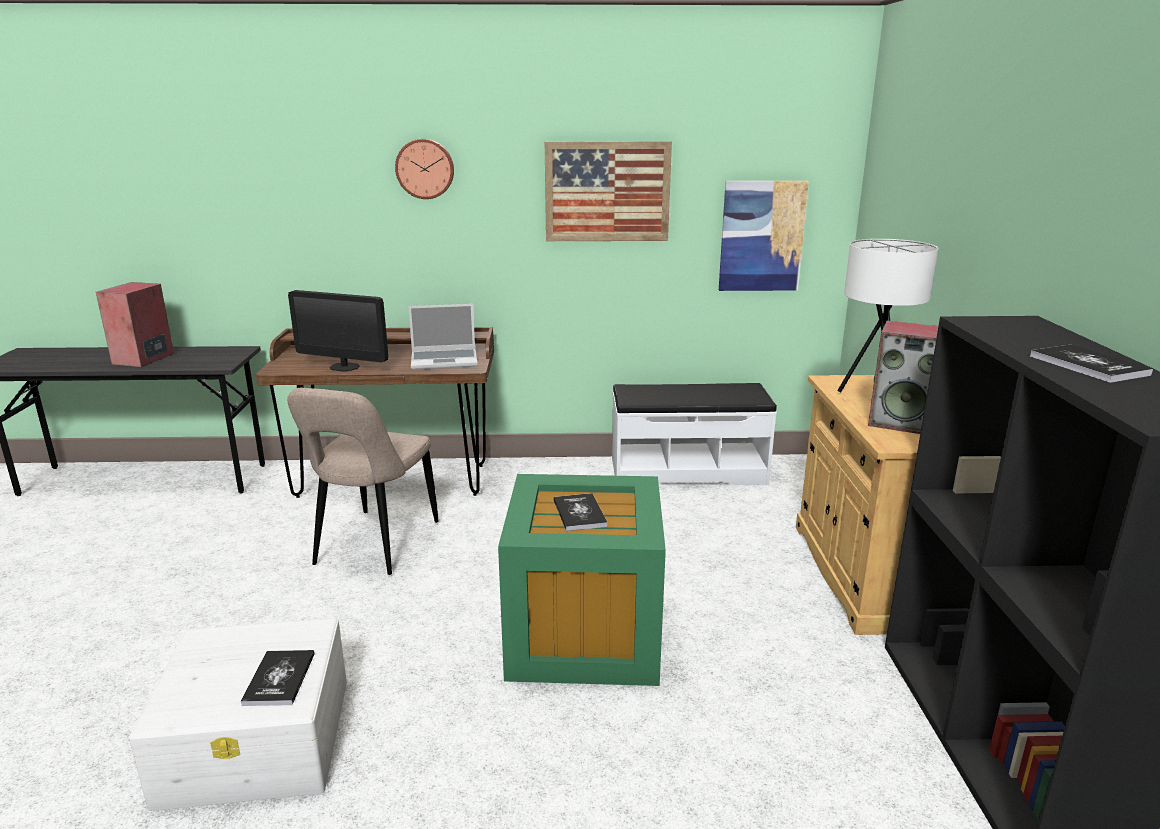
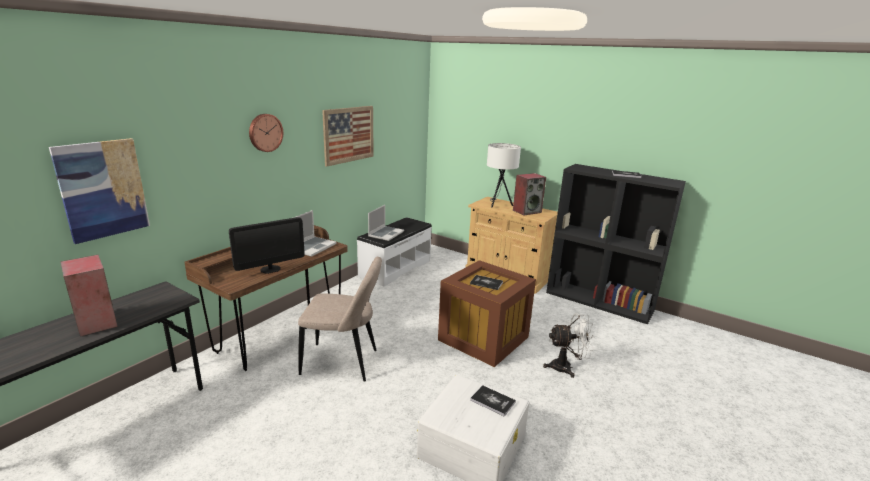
camera: 55 degrees left, 0 degrees up
(374, 546) = (343, 363): beige chair -> beige chair turned 45 degrees counterclockwise
(582, 633) = (482, 338): green storage box -> brown storage box
(605, 779) = (566, 367): none -> white fan
(659, 394) = (386, 234): none -> laptop
(762, 236) = (402, 148): picture -> picture (103, 189)

